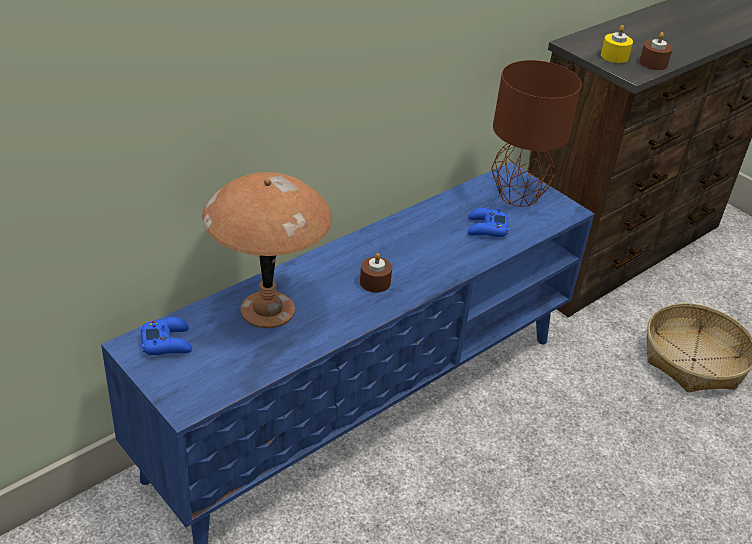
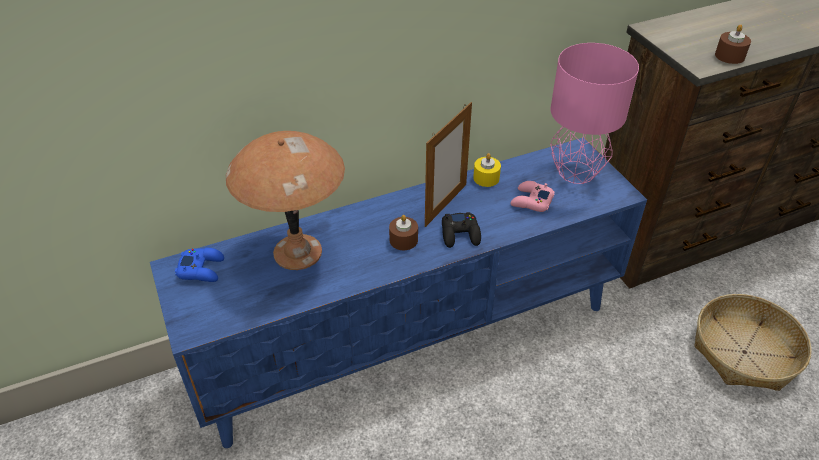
camera: 20 degrees right, 5 degrees up
(402, 242) = (445, 205): none -> picture frame
(430, 269) = (460, 234): none -> black game controller
(486, 228) = (531, 201): blue game controller -> pink game controller
(519, 195) = (577, 172): brown table lamp -> pink table lamp
(614, 56) = (690, 45): yellow candle -> yellow candle (486, 178)

